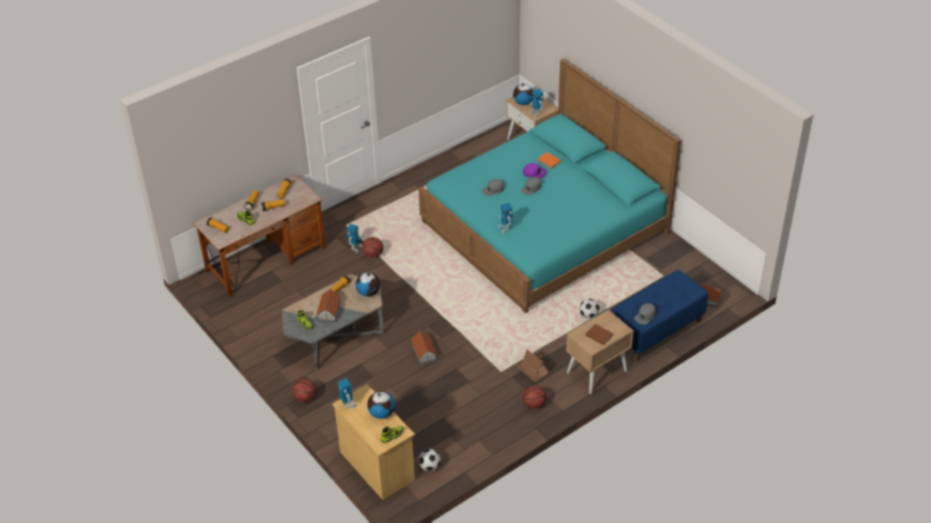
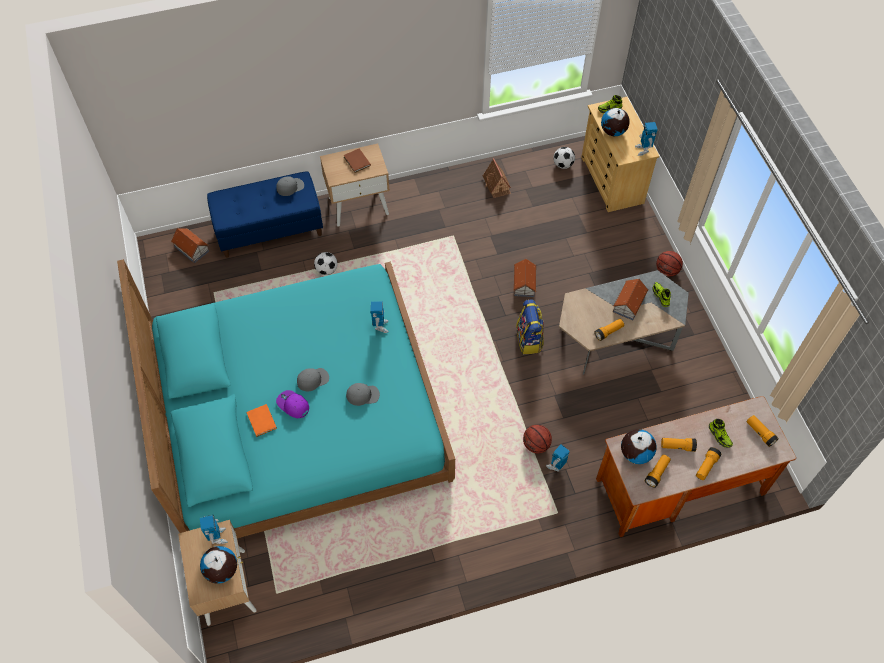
camera: 160 degrees left, 15 degrees up
(369, 293) = (575, 314): globe -> globe (635, 453)
(403, 314) = (529, 340): none -> backpack
(533, 370) = (420, 227): toy house -> toy house (497, 185)
(534, 404) = (438, 192): basketball -> none

